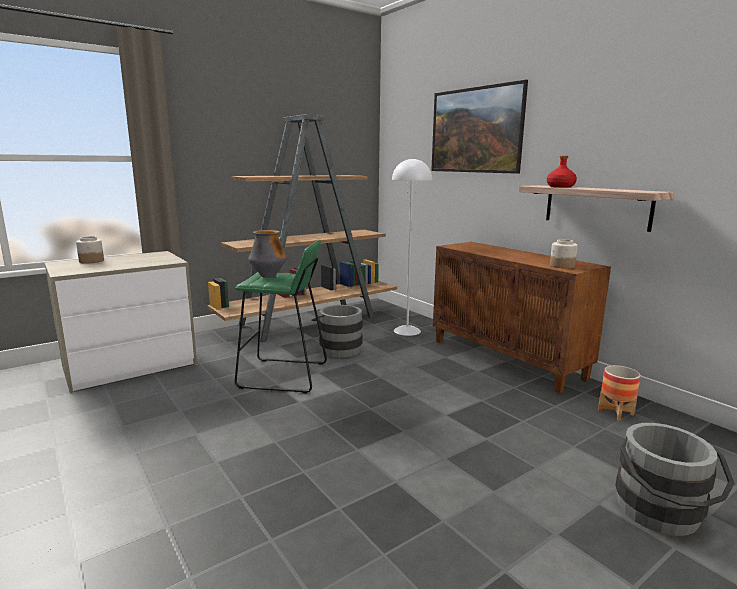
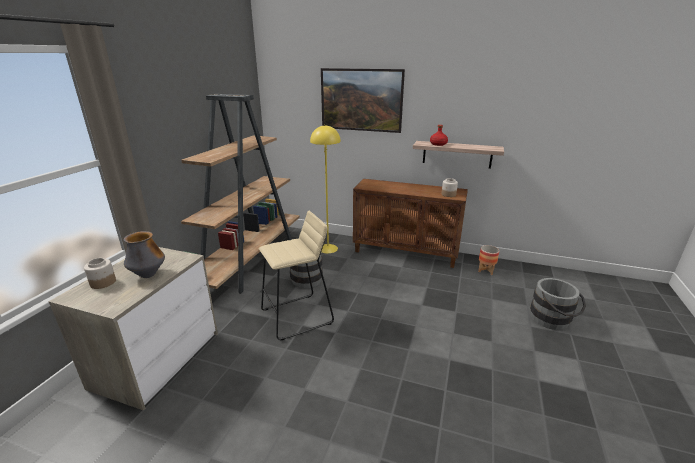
camera: 35 degrees left, 10 degrees up
(268, 276) = (281, 249): vase -> vase (148, 275)
(284, 375) = (297, 316): green stool -> beige stool
(407, 330) = (327, 248): white floor lamp -> yellow floor lamp

